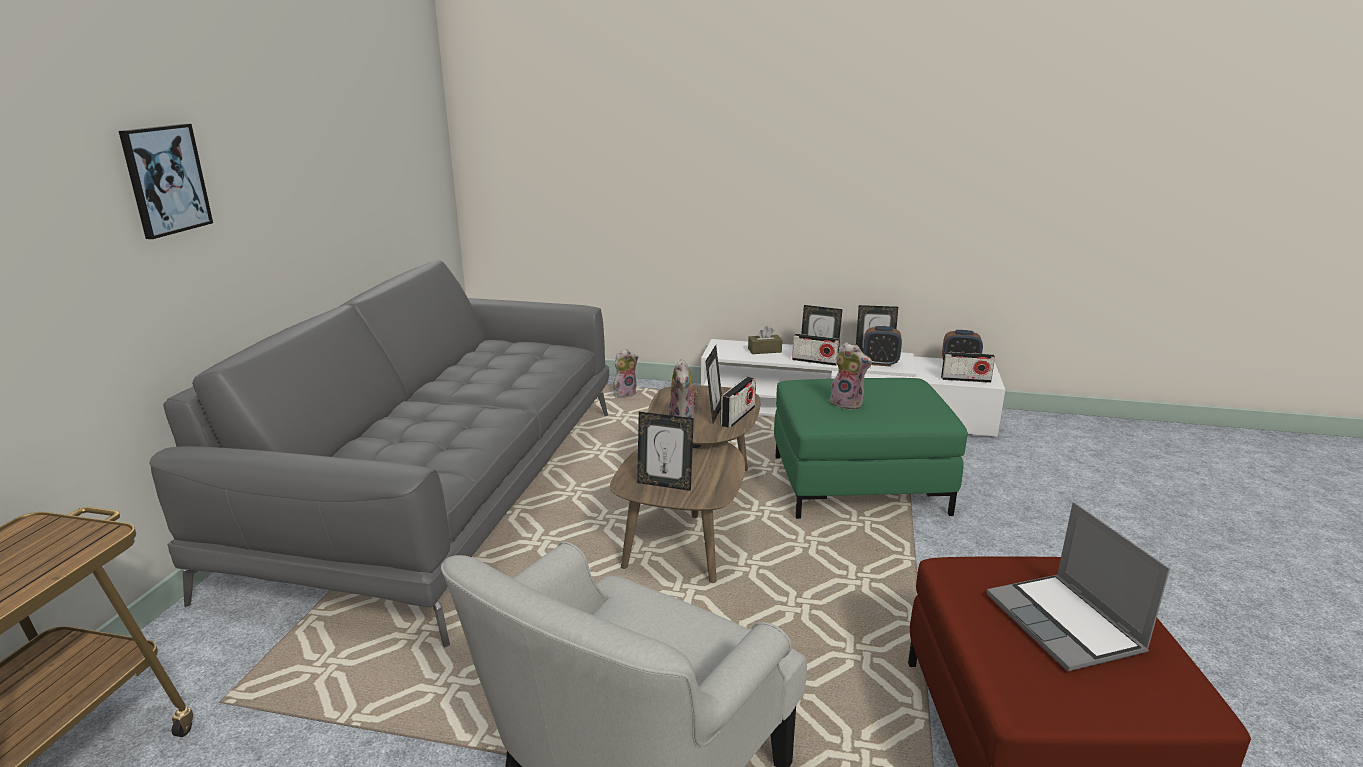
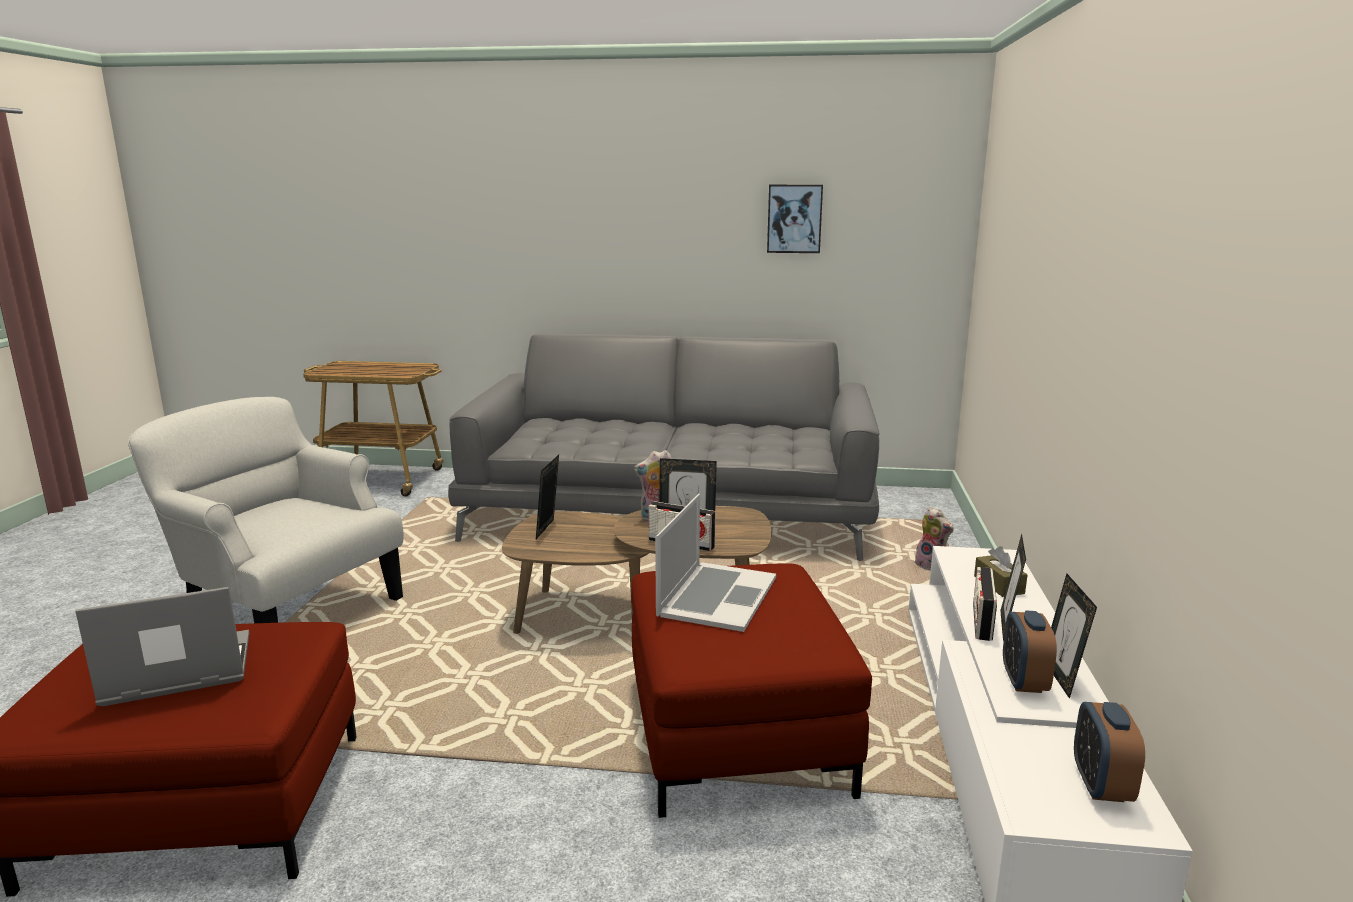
camera: 85 degrees right, 5 degrees down
(165, 180) = (582, 218): picture -> picture (794, 218)
(848, 403) = (717, 596): plush toy -> laptop
(857, 485) = (734, 733): green ottoman -> red ottoman
(965, 379) = (1025, 783): radio -> none

